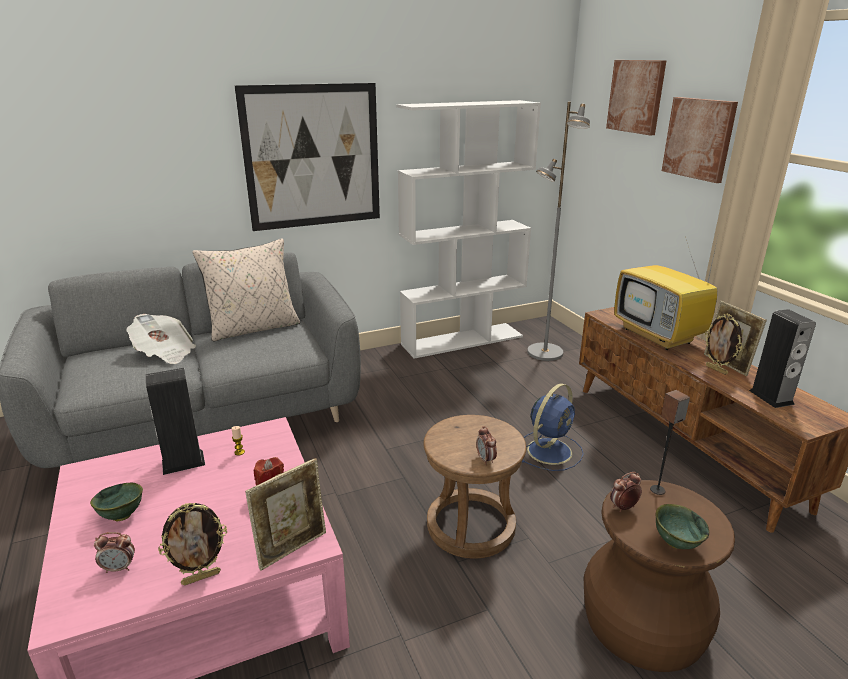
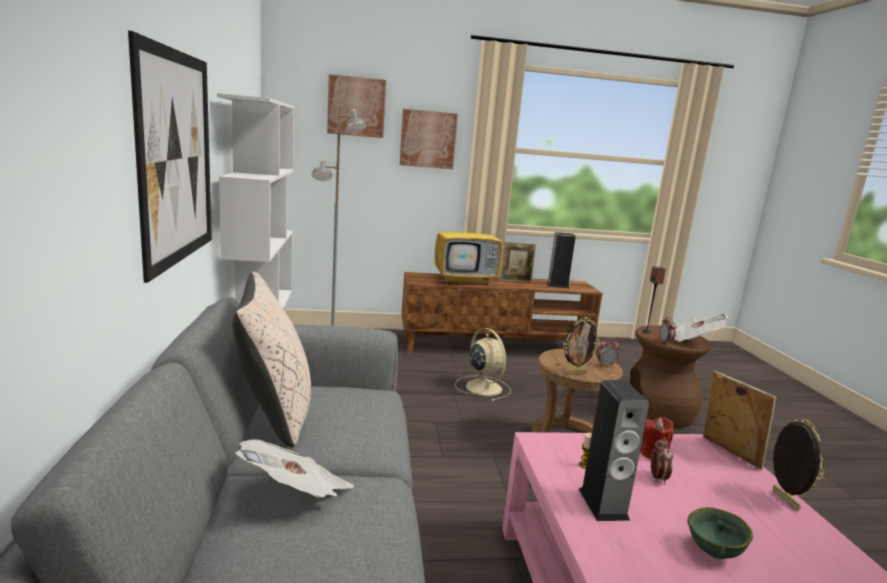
camera: 75 degrees left, 10 degrees down
(119, 568) = (796, 552): alarm clock -> alarm clock (657, 478)
(550, 450) = (482, 387): blue fan -> beige fan
(676, 542) = (691, 340): green bowl -> newspaper
(717, 370) = (521, 284): picture frame -> picture frame (576, 373)

